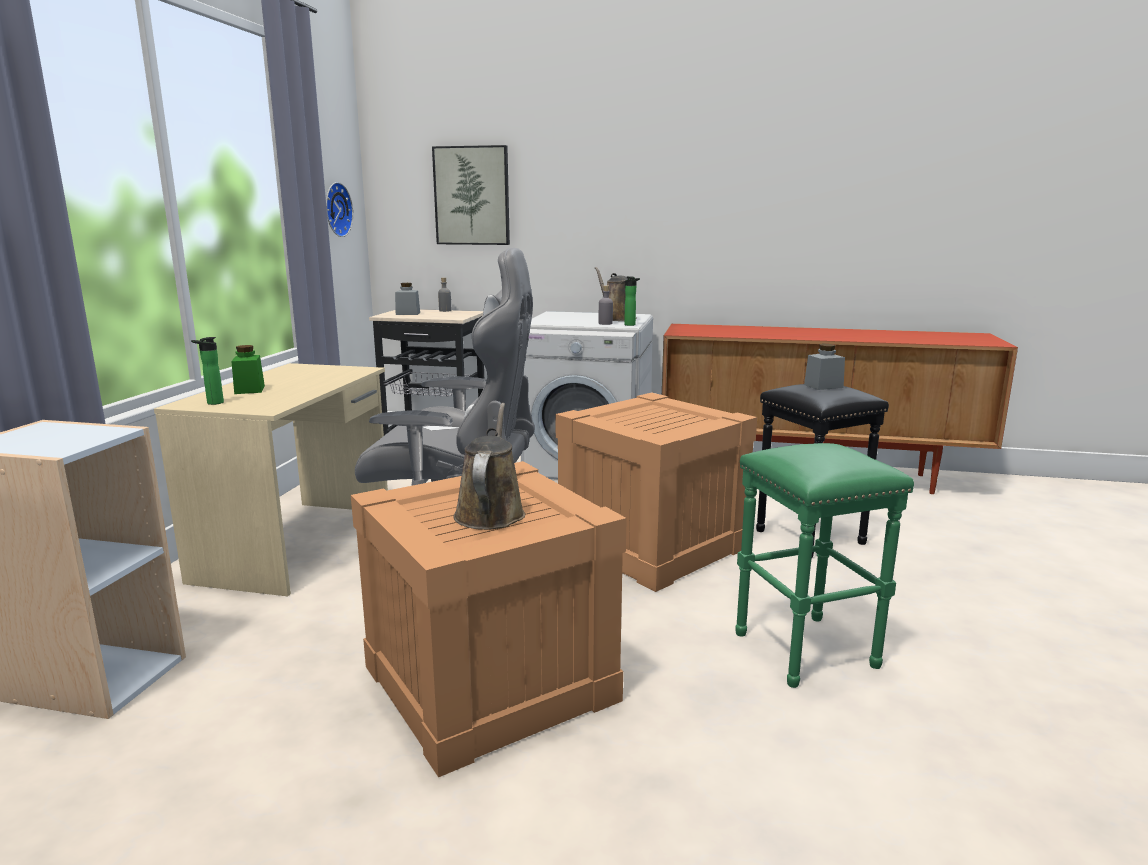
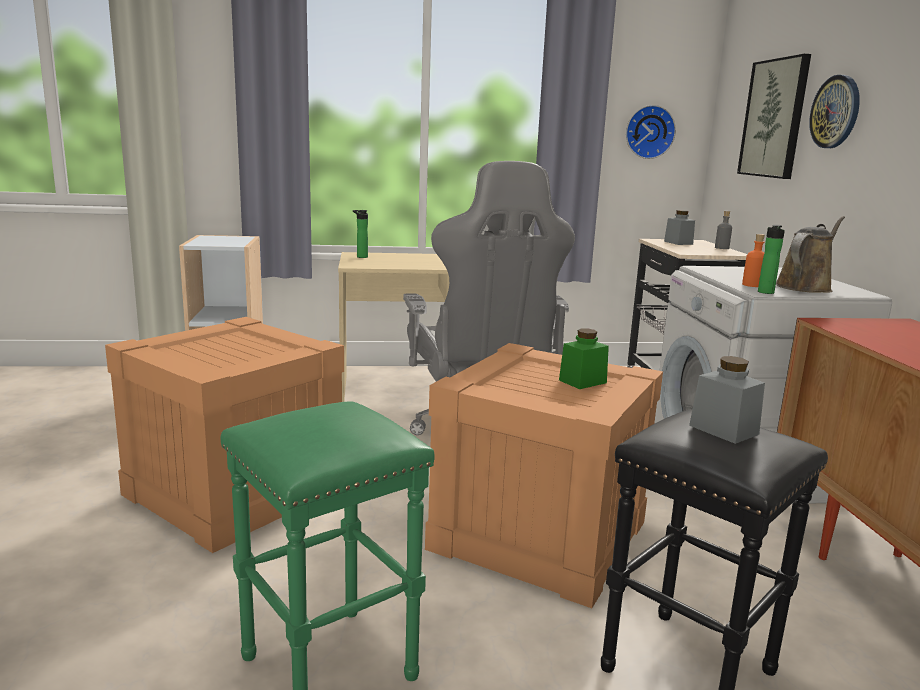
camera: 70 degrees right, 0 degrees up
(249, 389) = (404, 257): green jar -> green jar (582, 381)
(490, 512) = (225, 351): brown watering can -> none
(550, 192) = (835, 112): none -> wall clock
(605, 323) = (752, 285): grey bottle -> orange bottle

